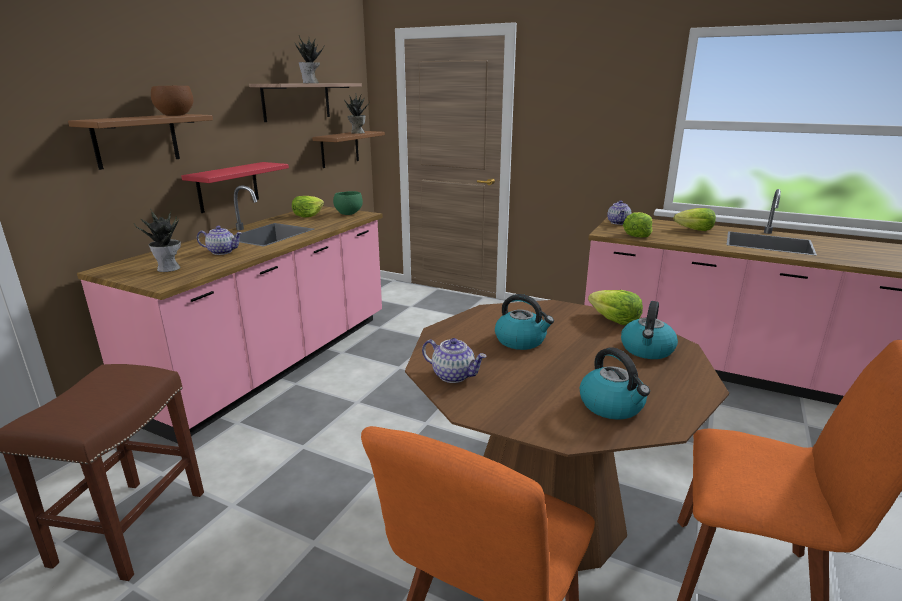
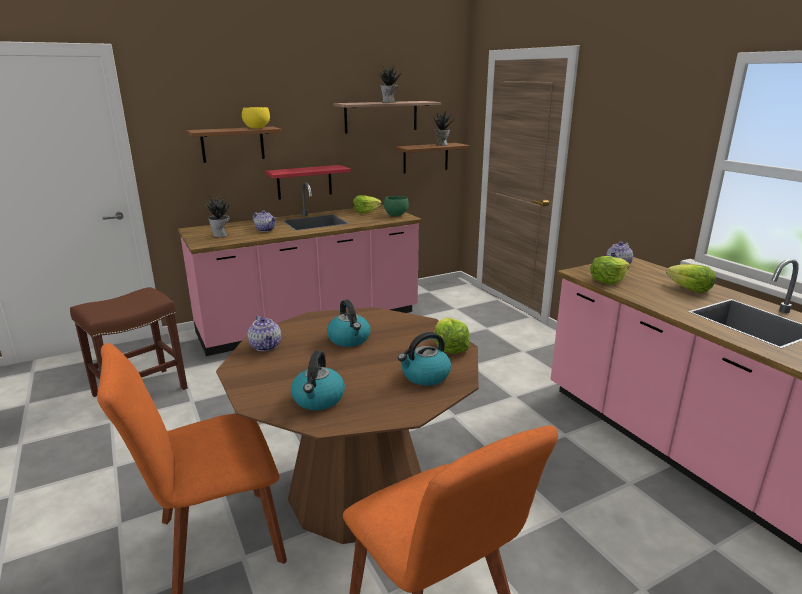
camera: 35 degrees right, 0 degrees up
(174, 115) = (256, 128): brown bowl -> yellow bowl

